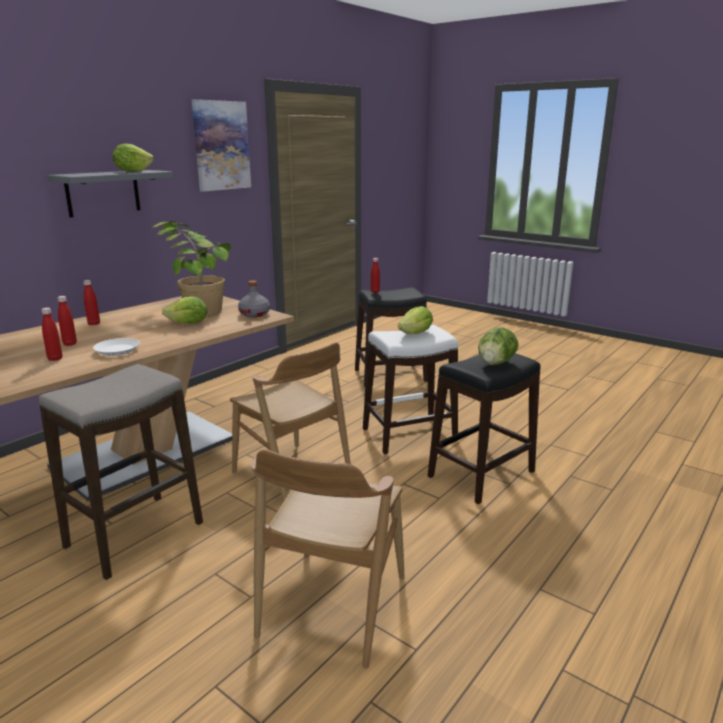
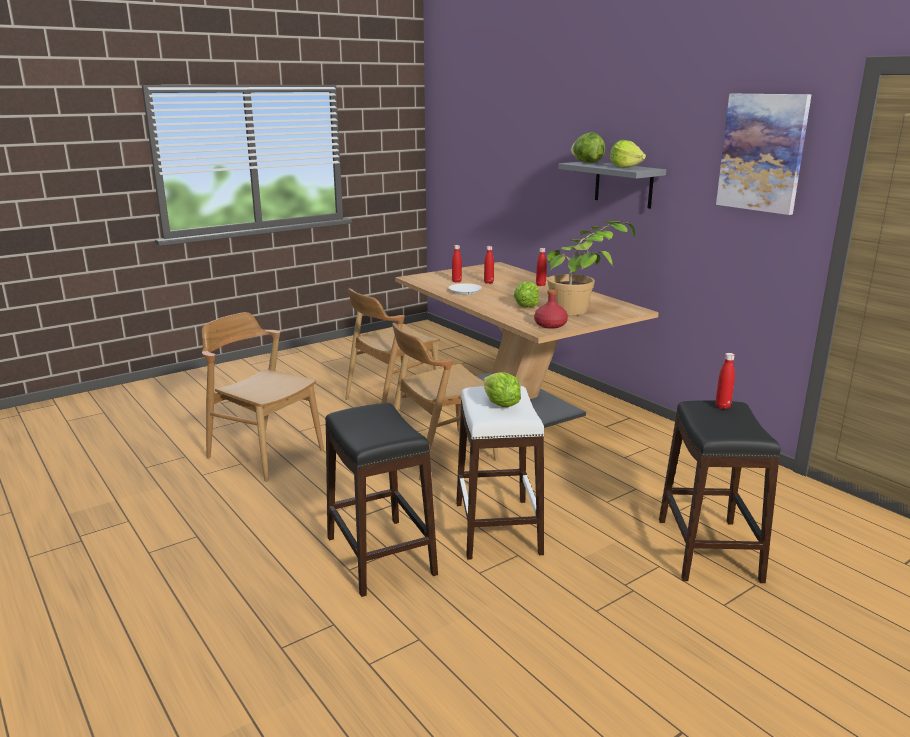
camera: 105 degrees right, 0 degrees up
(135, 535) = (392, 400): stool -> brown chair
(254, 314) = (550, 325): grey bottle -> red bottle
(495, 363) = (367, 425): lettuce -> lettuce (587, 162)

